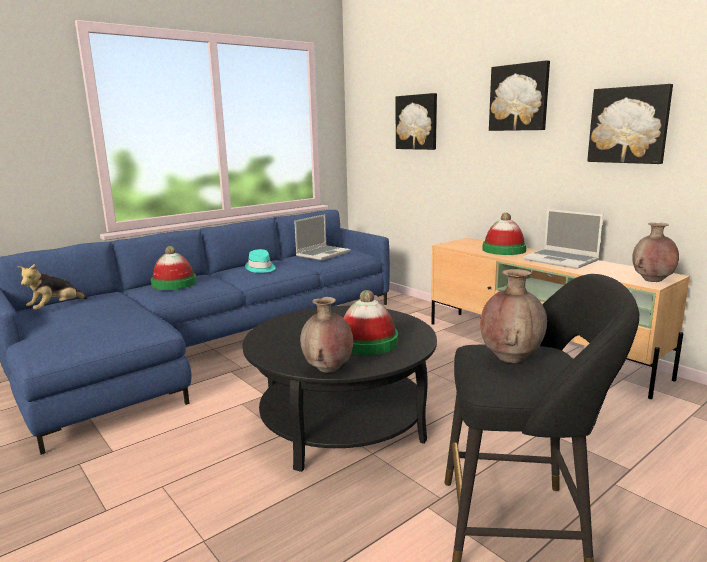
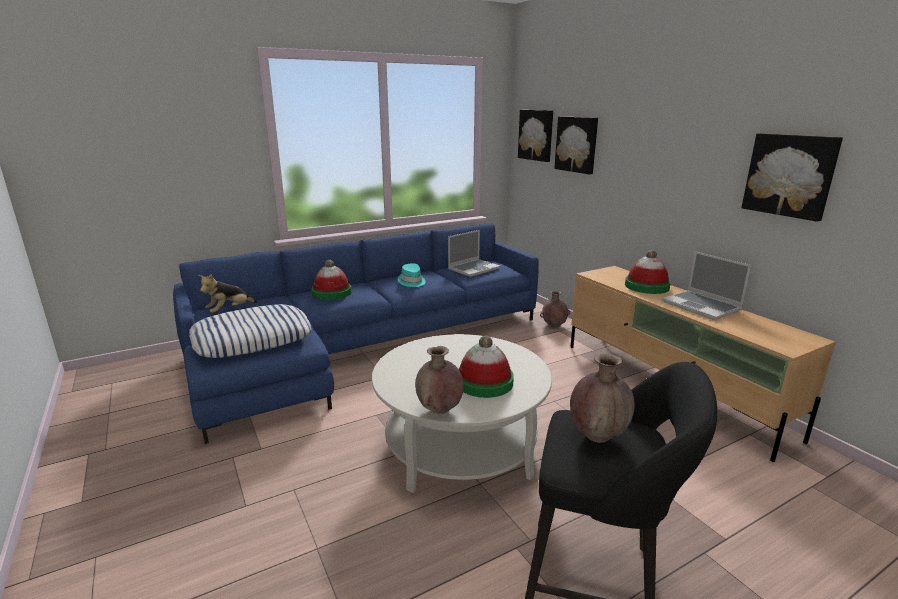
camera: 10 degrees right, 5 degrees up
(92, 330) = (253, 338): none -> pillow
(342, 421) = (460, 445): black coffee table -> white coffee table
(519, 97) = (679, 132): picture -> picture (536, 135)
(652, 280) = (790, 344): brown vase -> brown vase (553, 326)

